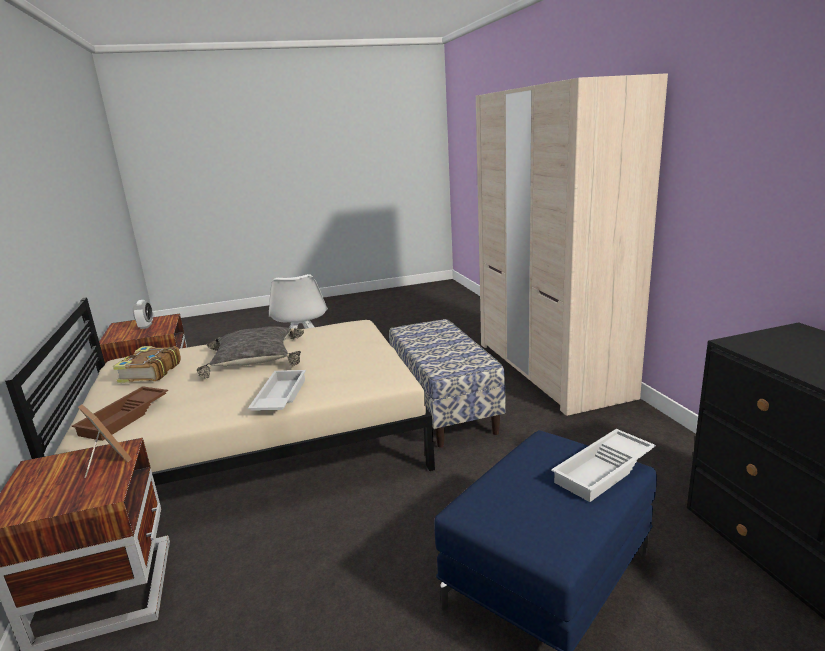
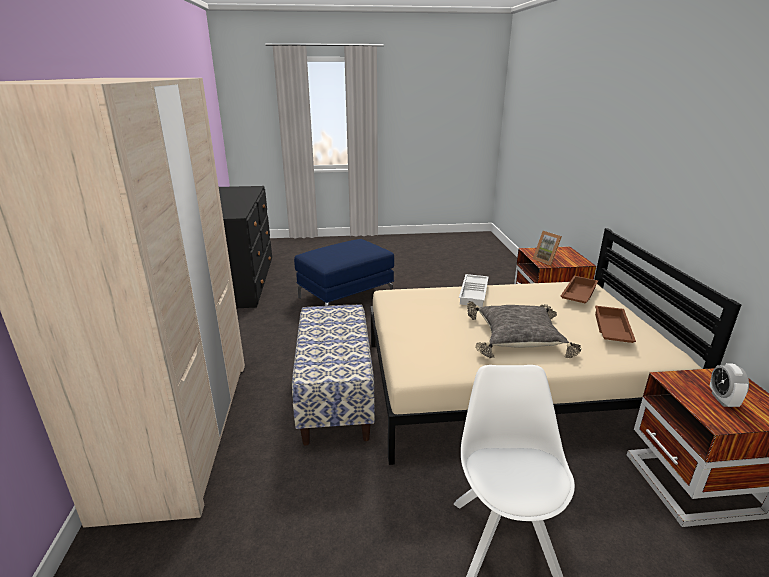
camera: 170 degrees left, 5 degrees up
(149, 372) = (611, 329): book -> brown tray
(604, 471) = (319, 250): white tray -> none

